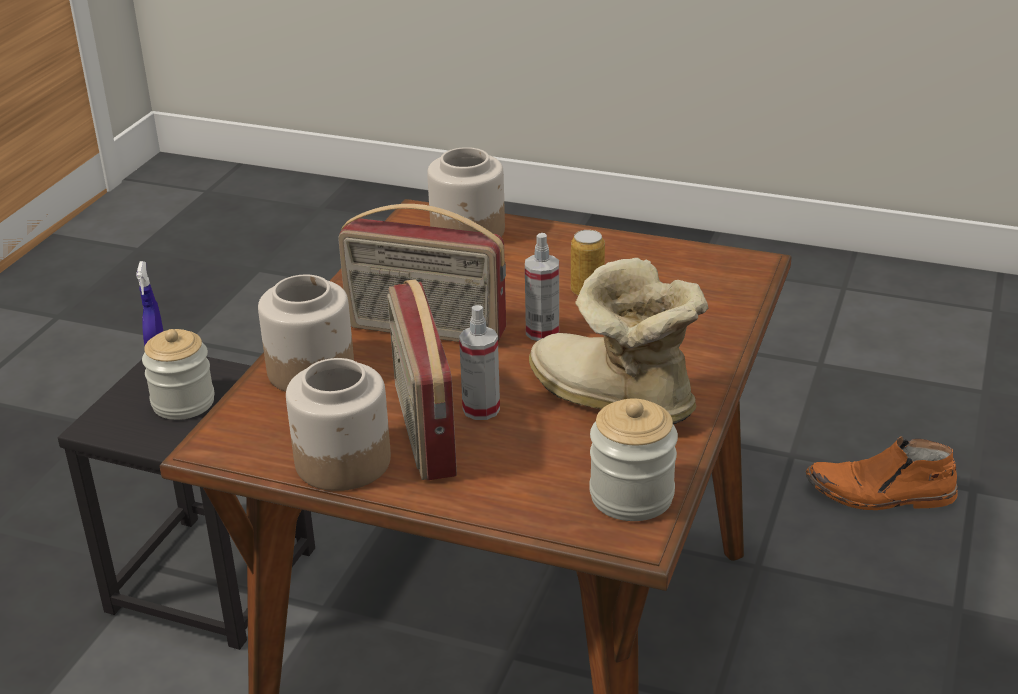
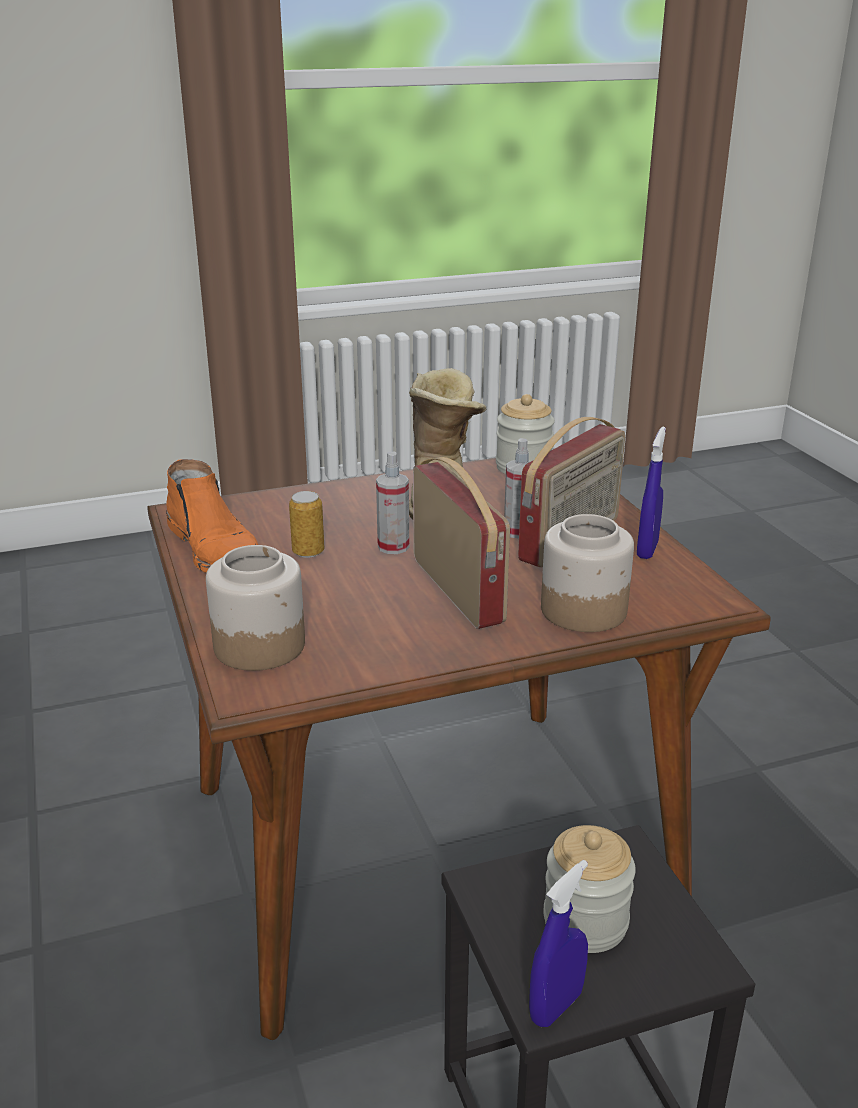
camera: 130 degrees left, 5 degrees down
(342, 462) = (647, 550): jar -> blue spray bottle
(880, 494) = (66, 749): orange boot -> orange boot (216, 549)

